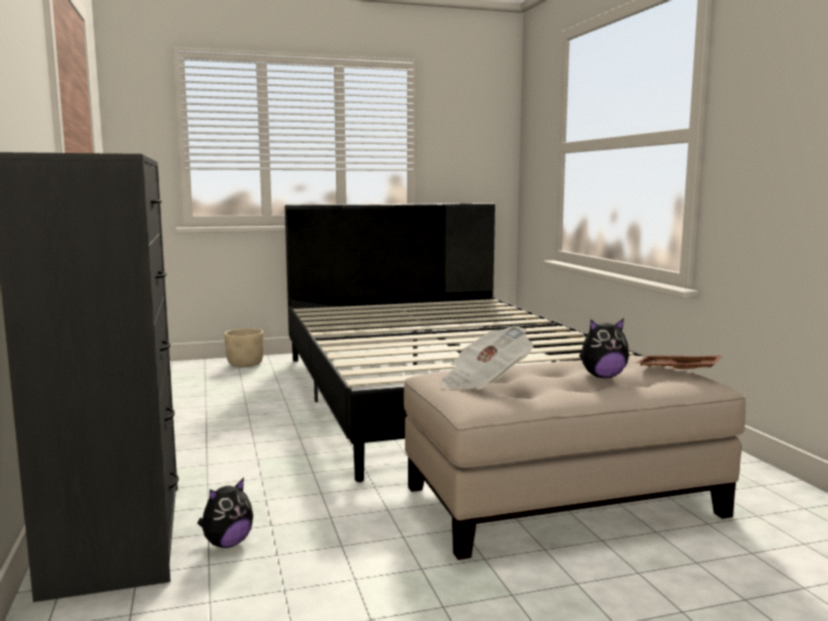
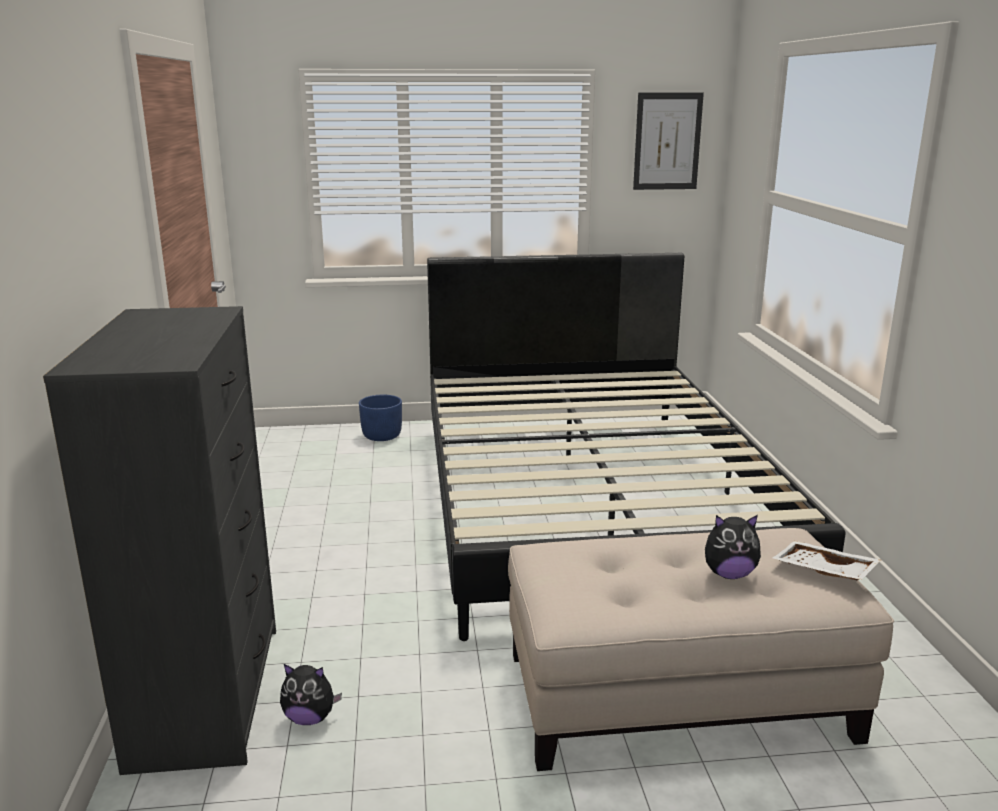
camera: 10 degrees right, 10 degrees up
(227, 543) = (310, 718): plush toy -> plush toy turned 45 degrees clockwise
(245, 364) = (381, 436): beige planter -> blue planter
(474, 118) = (667, 141): none -> picture
(484, 382) = (588, 573): newspaper -> none
(677, 371) = (823, 572): brown tray -> white tray

